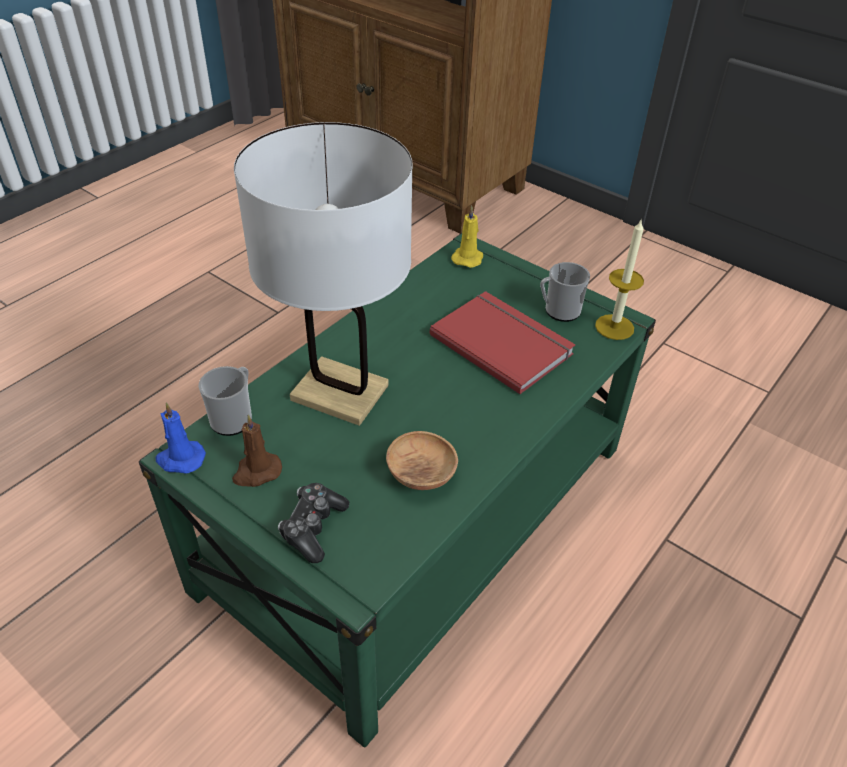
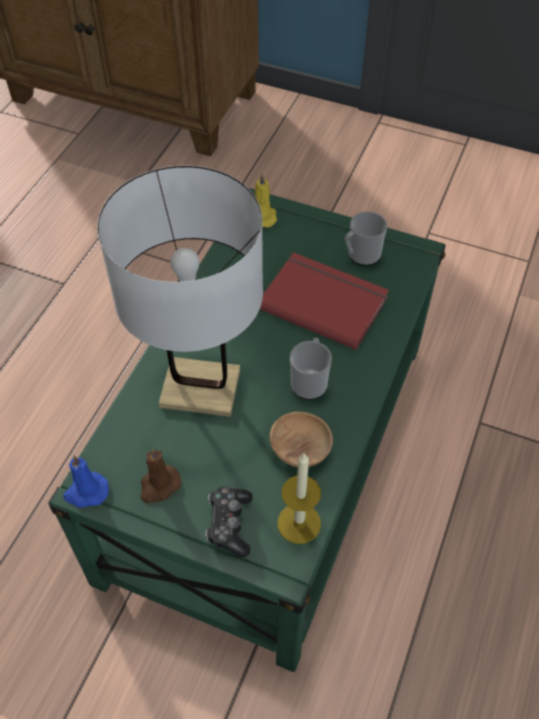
camera: 15 degrees left, 10 degrees up
(234, 417) = (116, 437): mug -> mug (309, 381)
(614, 327) = (413, 261): candle -> candle (299, 523)

